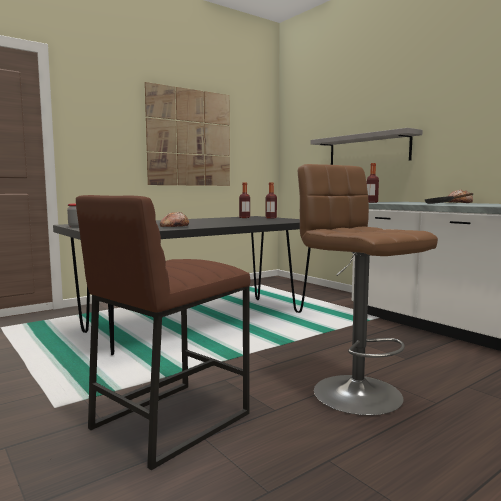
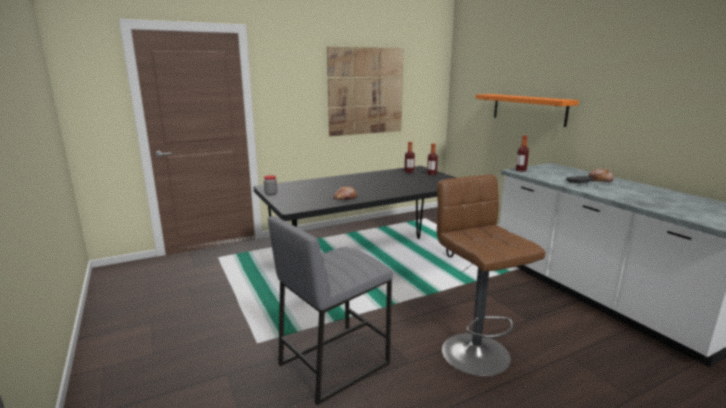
camera: 10 degrees right, 10 degrees up
(170, 420) = (334, 364): brown stool -> grey stool
(368, 149) = (528, 109): grey shelf -> orange shelf

